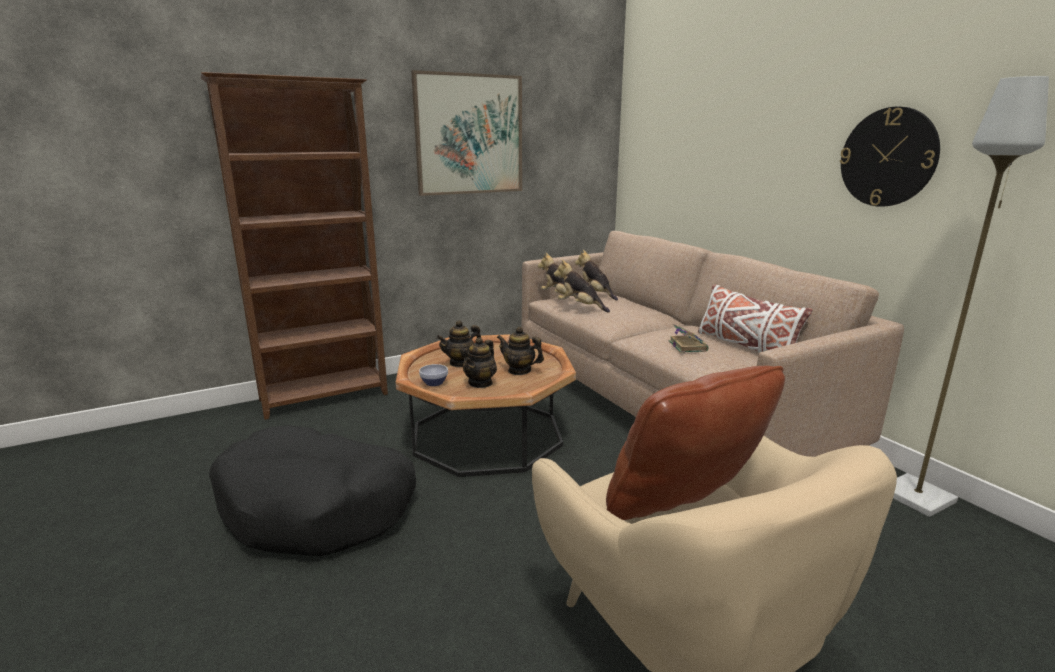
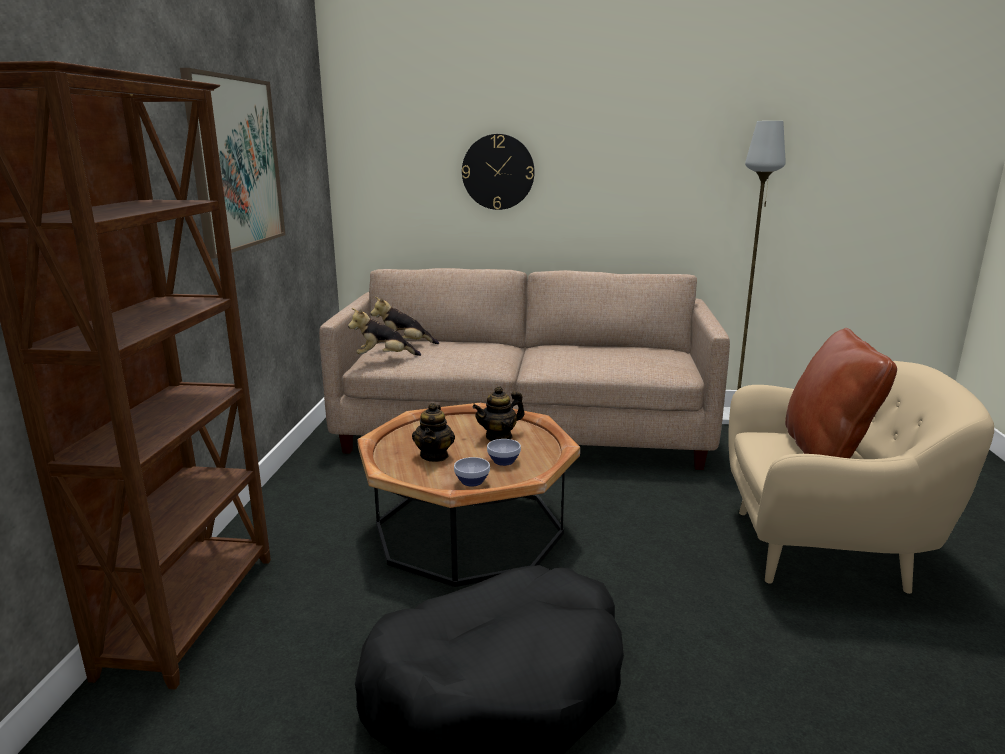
camera: 55 degrees left, 0 degrees up
(480, 383) = (504, 461): teapot -> bowl
(580, 307) = (437, 358): plush toy -> none
(687, 346) = (593, 359): book -> none
(745, 347) = (617, 347): white pillow -> none
(888, 157) = (665, 174): wall clock -> wall clock (498, 172)

